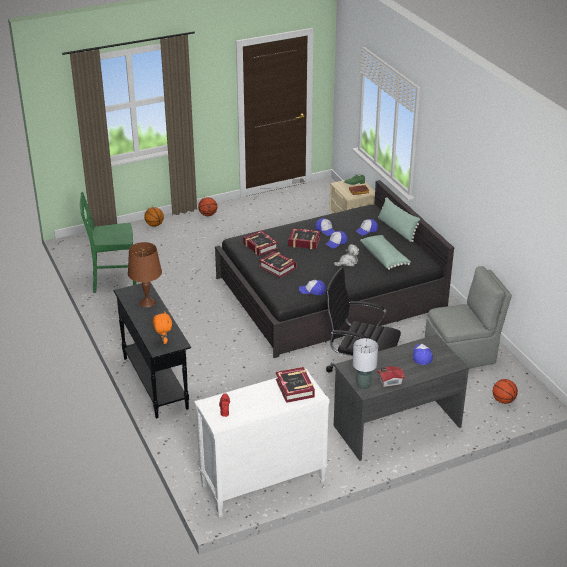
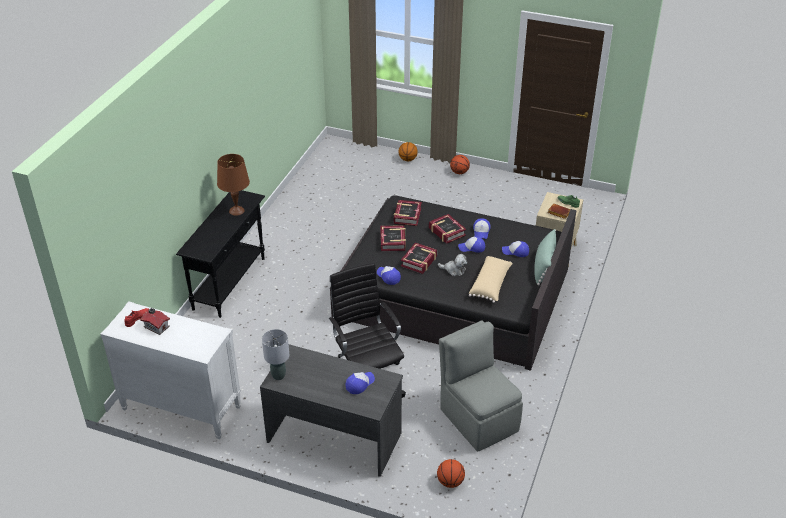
camera: 45 degrees right, 5 degrees up
(113, 282) = (314, 189): green chair -> none
(163, 341) = (200, 246): orange plush toy -> none
(295, 388) = (200, 338): book -> book (419, 261)
(385, 258) = (491, 285): green pillow -> beige pillow
(389, 382) = (301, 387): toy house -> toy house (156, 326)
(461, 355) = (478, 418): grey chair -> grey chair turned 150 degrees counterclockwise

